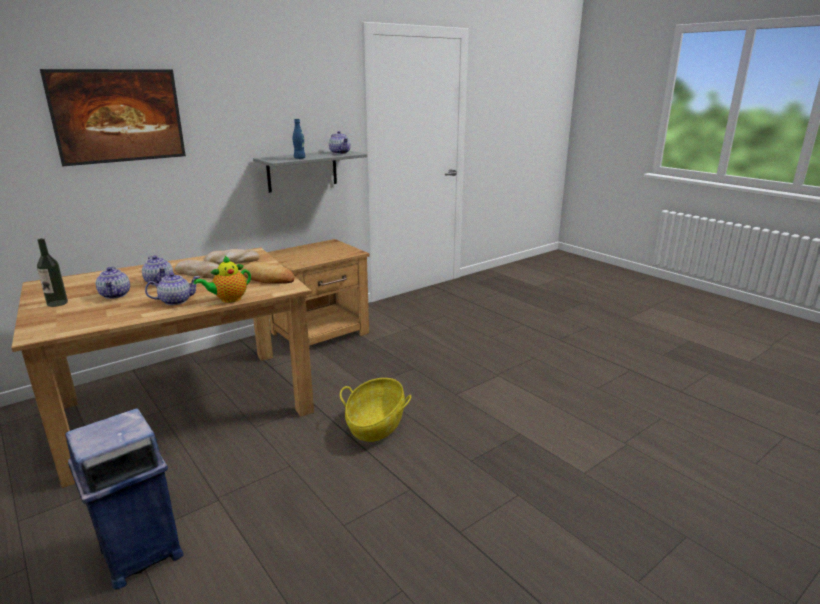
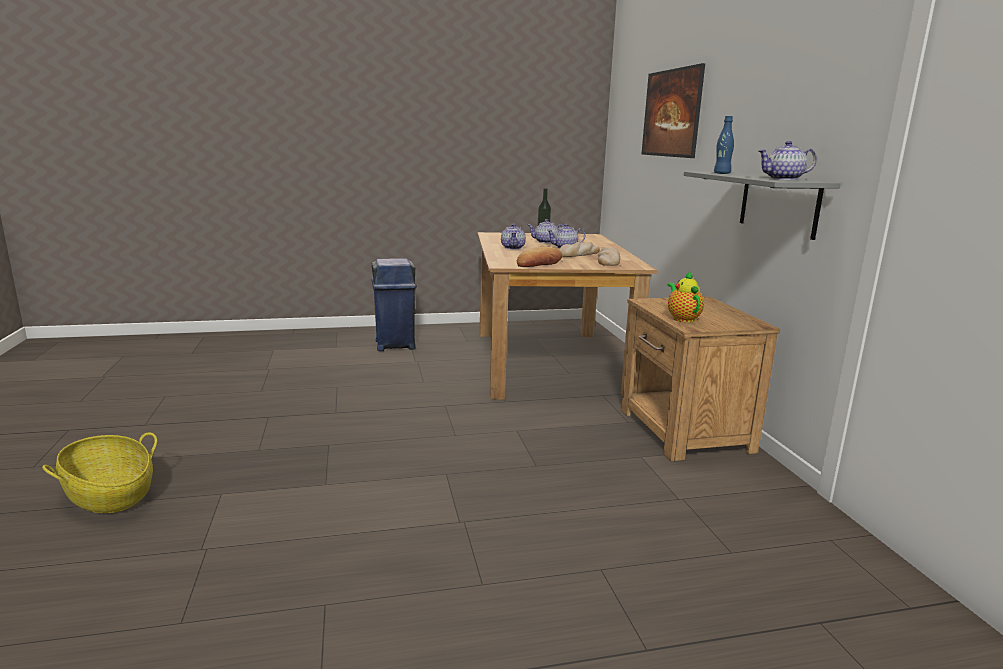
camera: 115 degrees right, 5 degrees down
(228, 299) = (498, 254): teapot -> teapot (682, 318)
(376, 425) = (438, 419): basket -> basket (109, 494)

